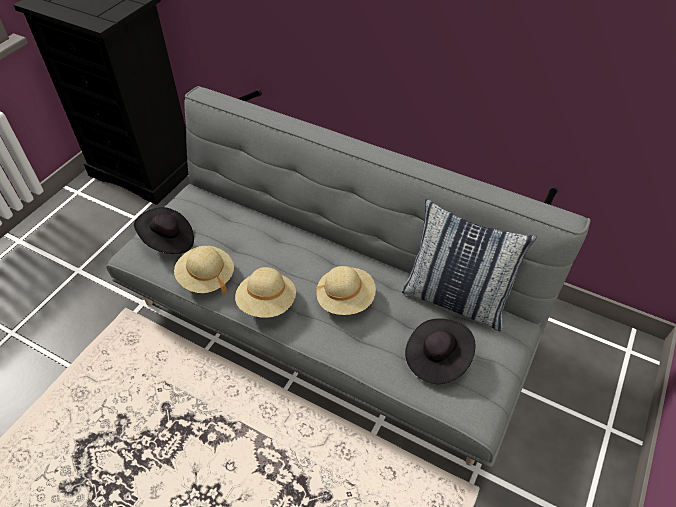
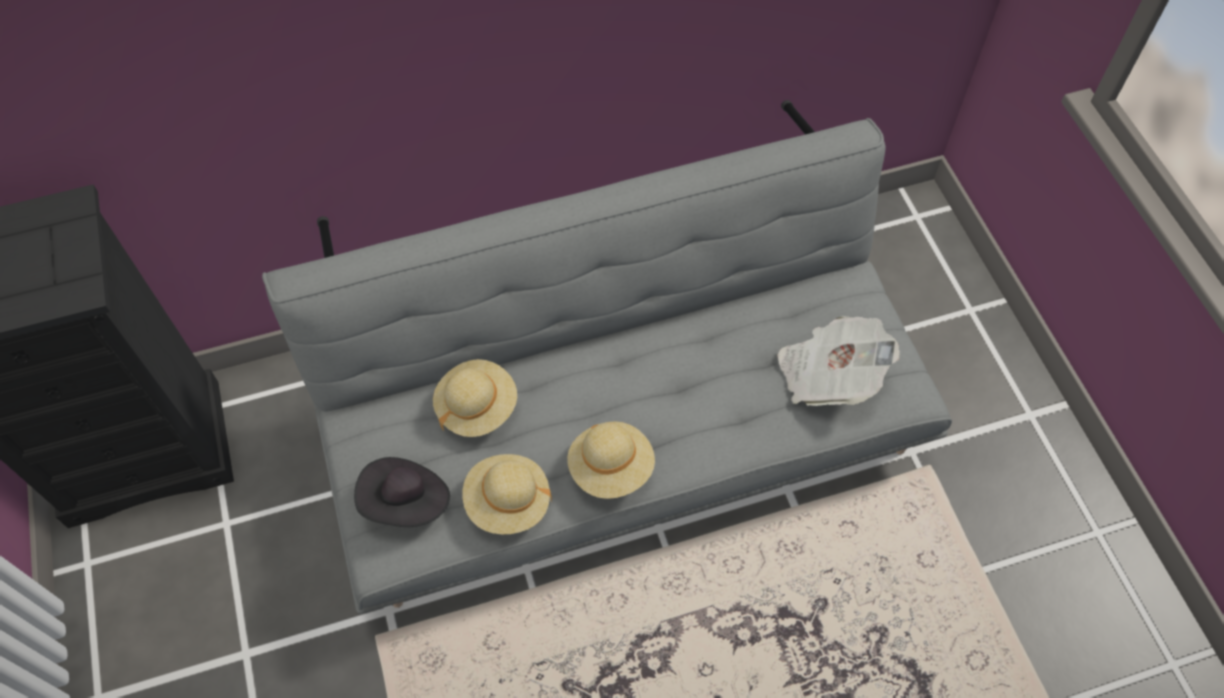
camera: 45 degrees left, 10 degrees up
(345, 299) = (682, 392): beige hat -> beige hat (477, 407)
(437, 358) = (829, 375): black hat -> newspaper
(455, 299) = (778, 300): pillow -> none

